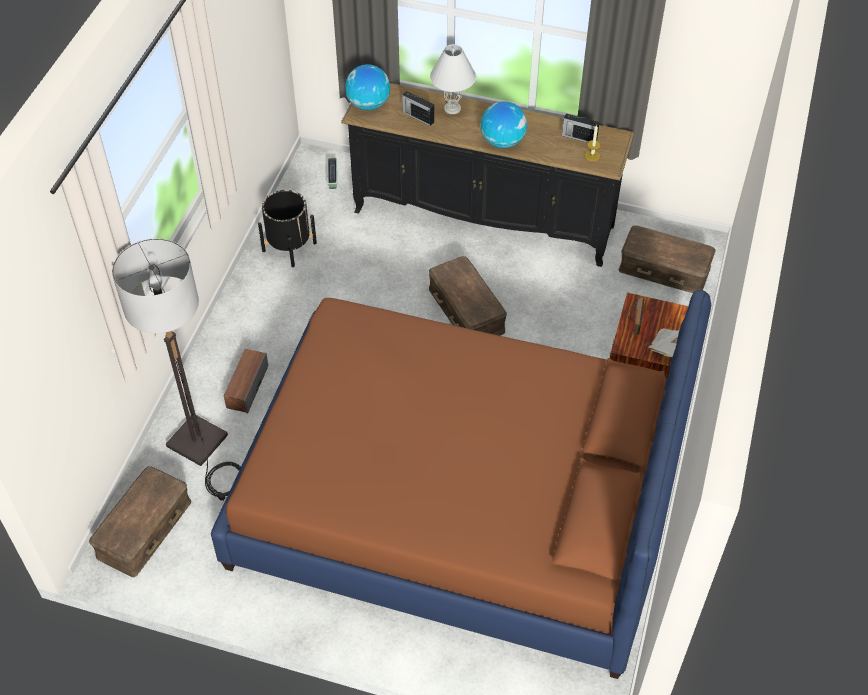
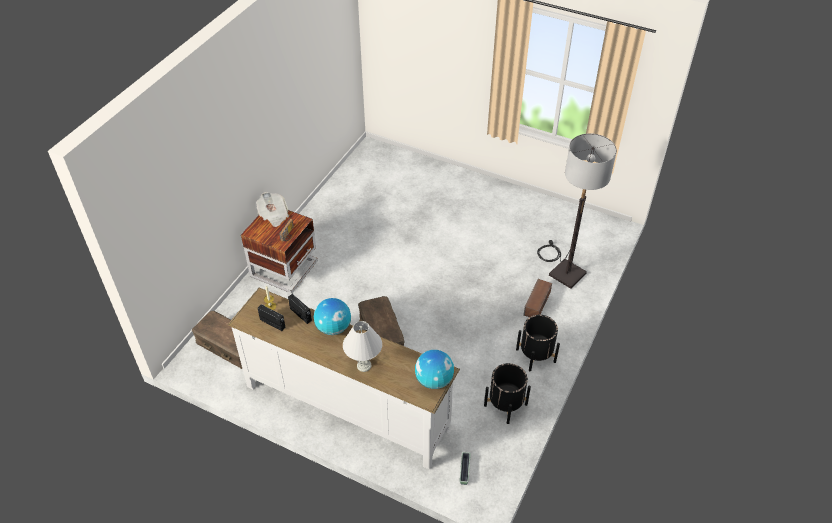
camera: 170 degrees left, 5 degrees down
(143, 528) = (594, 235): brown storage box -> none
(250, 311) = (535, 355): none -> black planter
(417, 117) = (395, 361): radio -> radio (301, 315)
(457, 503) = (417, 225): brown bed -> none
(483, 220) = (347, 407): black dresser -> white dresser

